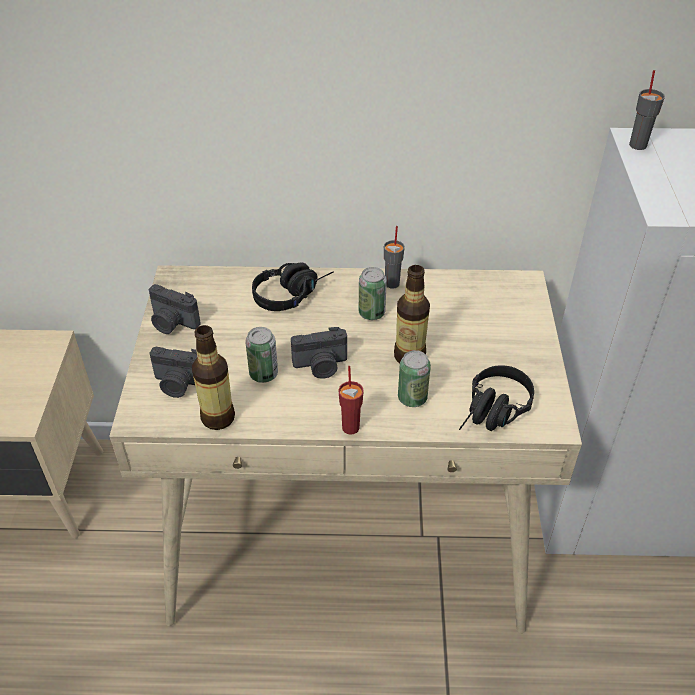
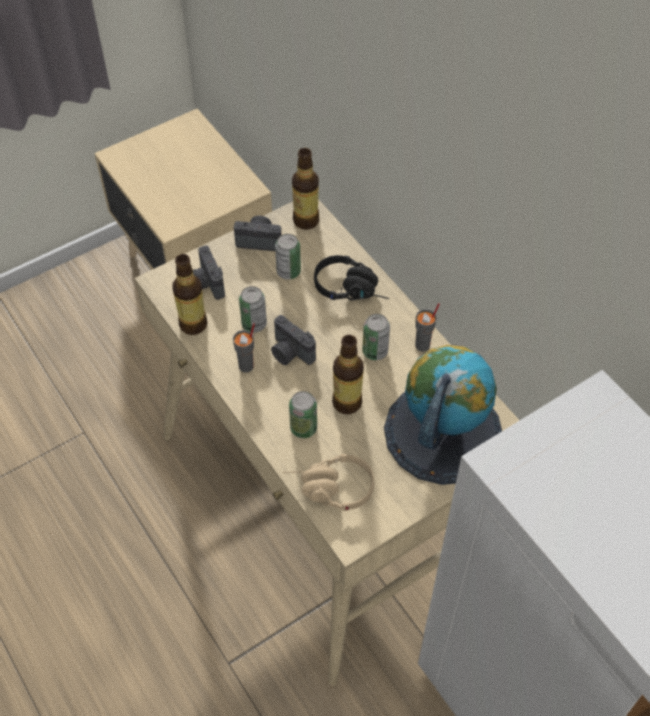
camera: 55 degrees right, 10 degrees up
(172, 323) = (259, 240): camera -> camera turned 105 degrees clockwise
(185, 284) = (306, 220): none -> bottle
(229, 322) = (288, 271): none -> can
(351, 427) = (244, 406): red cup -> none
(488, 315) = (442, 432): none -> globe
(492, 414) = (328, 490): black headphones -> beige headphones
(638, 145) = (589, 402): grey cup -> grey cup (246, 366)

